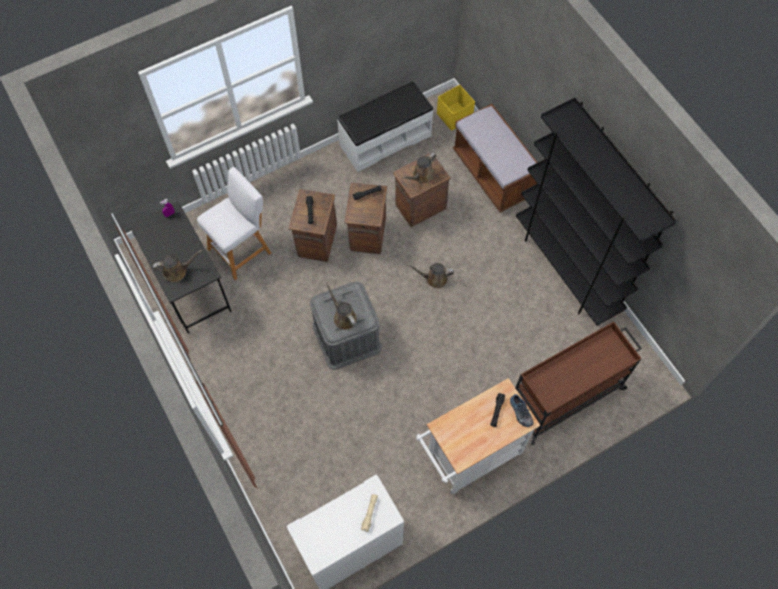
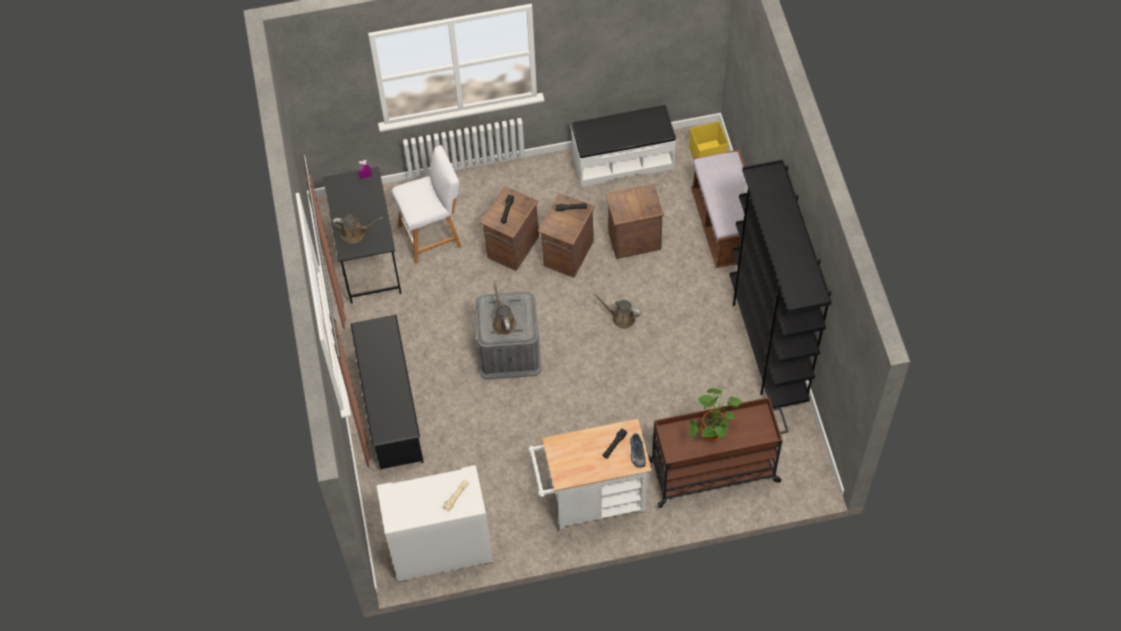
camera: 20 degrees right, 5 degrees down
(257, 422) = (391, 408): none -> black shoe rack
(421, 176) = (634, 205): brown watering can -> none
(575, 370) = (712, 434): none -> potted plant

